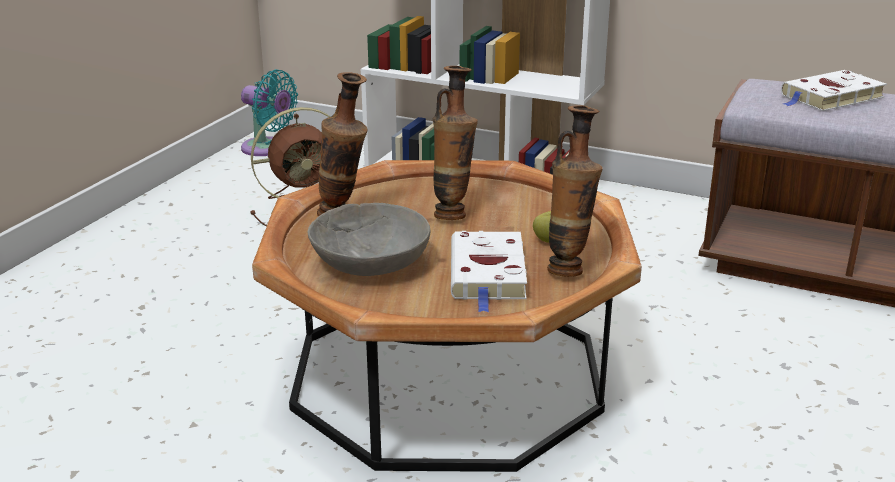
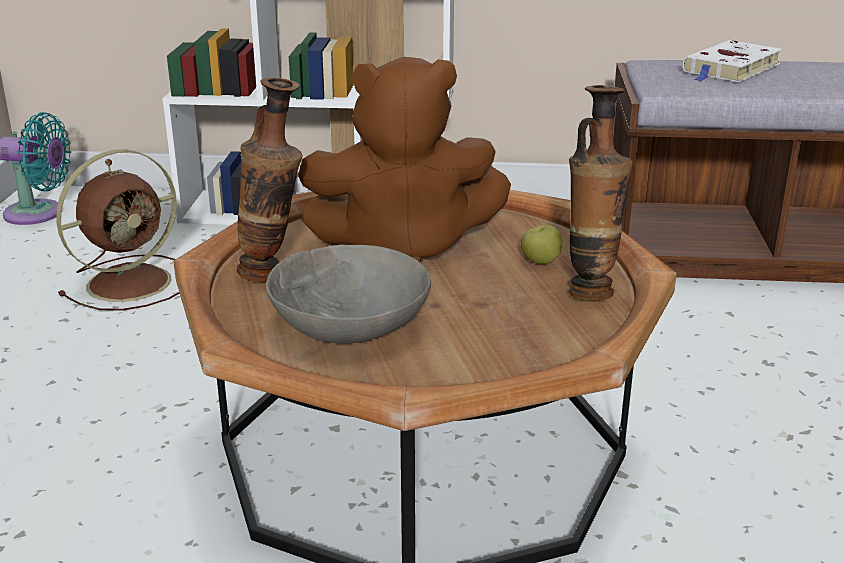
camera: 20 degrees left, 0 degrees up
(453, 213) = (404, 248): vase -> brown plush toy
(488, 274) = (505, 313): white book -> none

